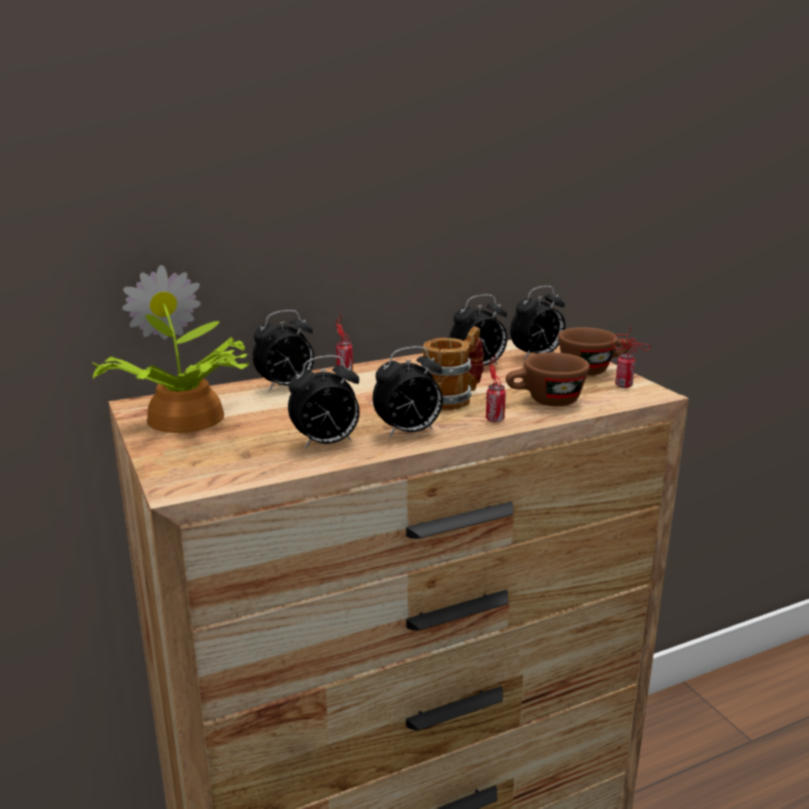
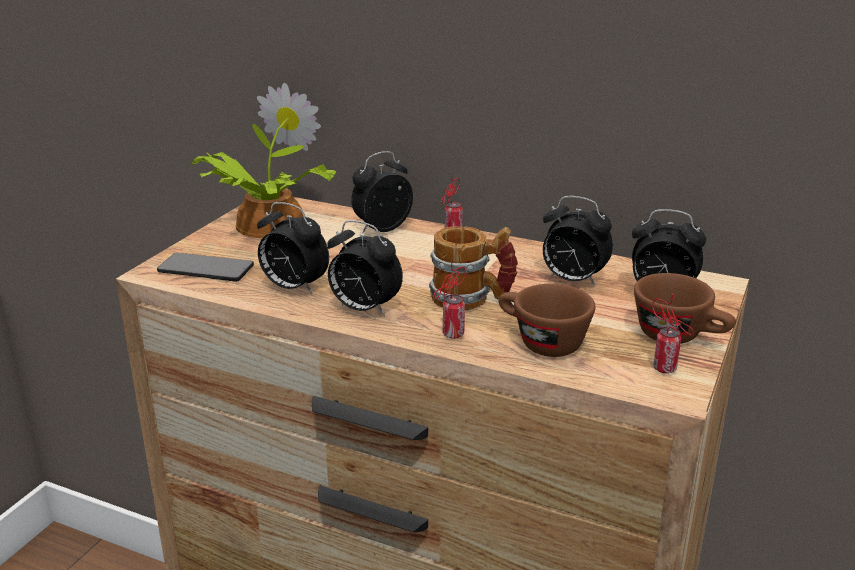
camera: 50 degrees right, 5 degrees up
(220, 465) = (206, 269): none -> phone
(286, 387) = (382, 229): alarm clock -> alarm clock turned 120 degrees clockwise

